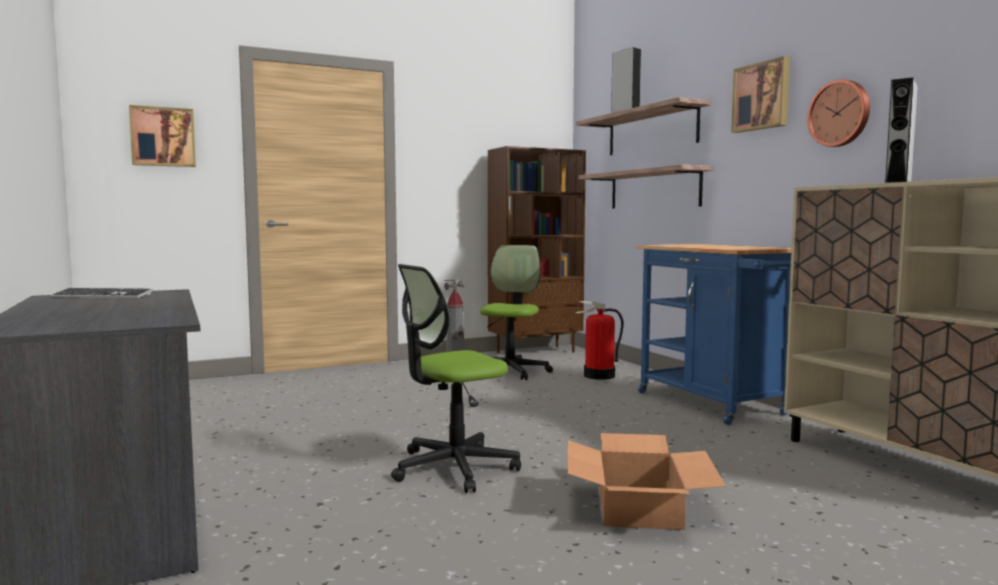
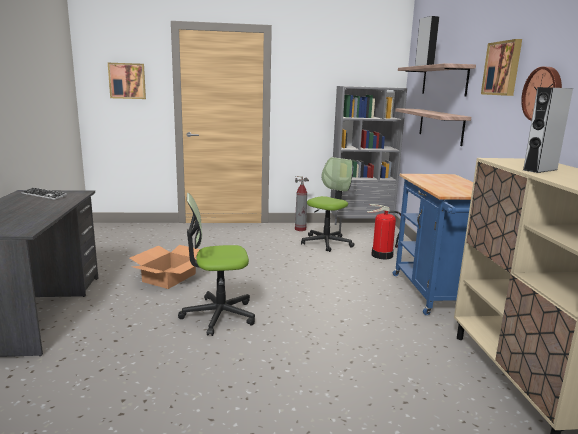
camera: 20 degrees right, 10 degrees up
(535, 352) = (360, 227): brown bookcase -> grey bookcase
(639, 506) = (294, 369): cardboard box -> cardboard box (169, 277)

